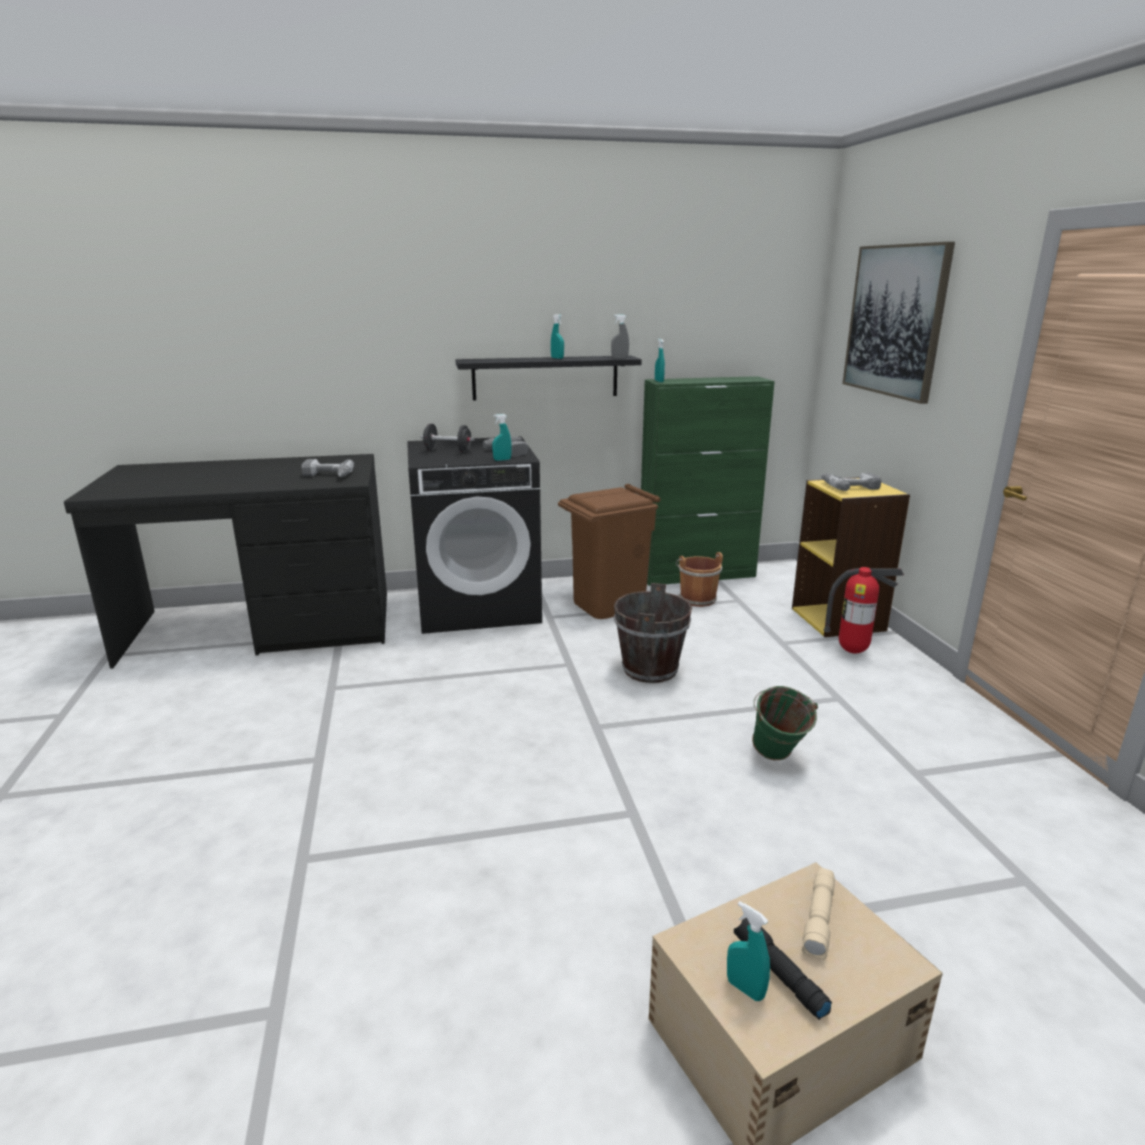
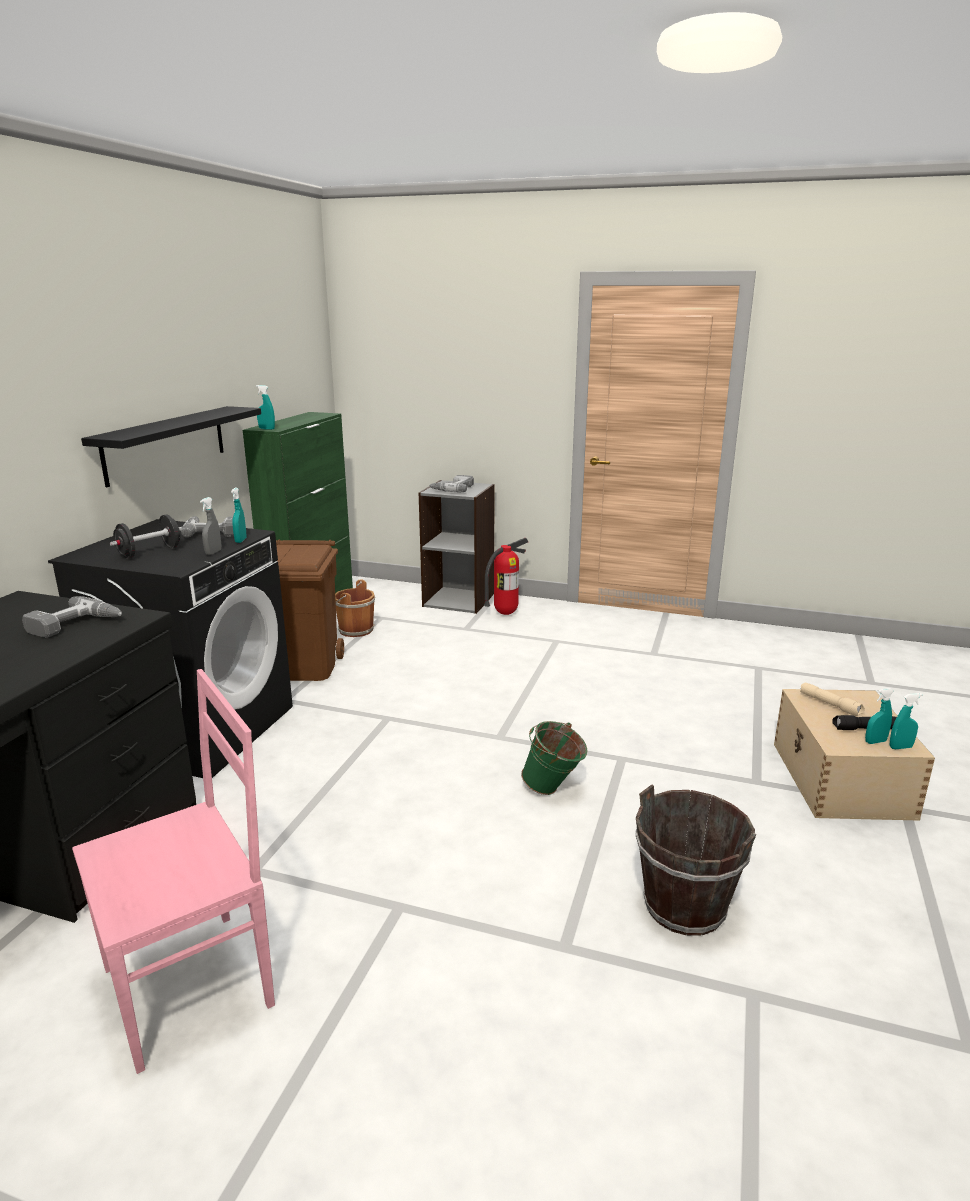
camera: 60 degrees left, 0 degrees up
(214, 712) = (193, 984): none -> pink chair
(557, 358) = (187, 419): turquoise spray bottle -> turquoise spray bottle (900, 747)
(619, 358) = (241, 410): grey spray bottle -> grey spray bottle (213, 552)
(650, 670) = (442, 687): brown bucket -> brown bucket (685, 906)
(777, 759) = (604, 686): green bucket -> green bucket (553, 790)
(839, 619) = (459, 600): yellow bookcase -> grey bookcase
(895, 321) = (437, 351): picture -> none

